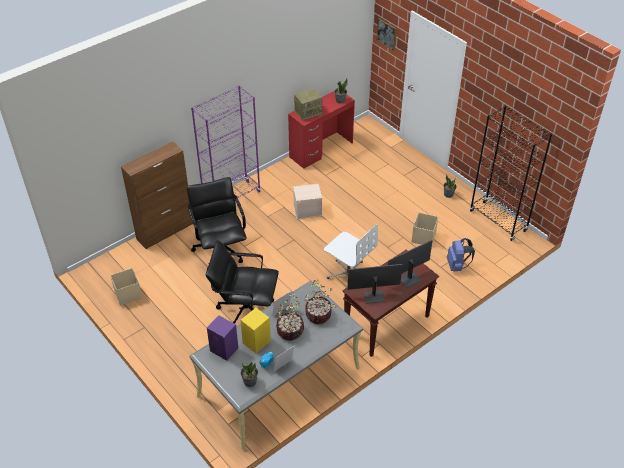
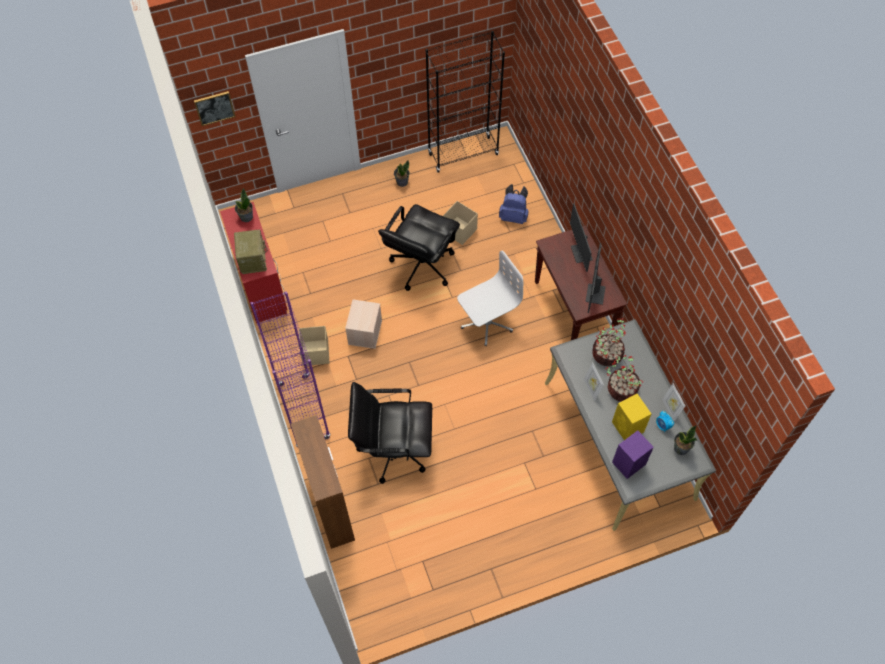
camera: 70 degrees left, 15 degrees up
(127, 294) = (428, 578): beige storage box -> beige storage box (315, 353)
(245, 310) = (504, 446): black office chair -> black office chair (421, 266)

